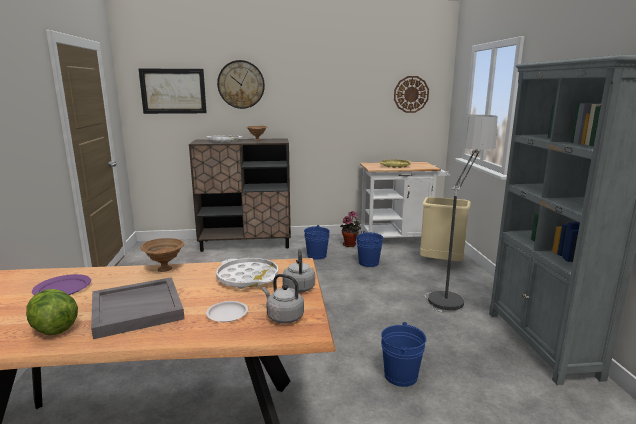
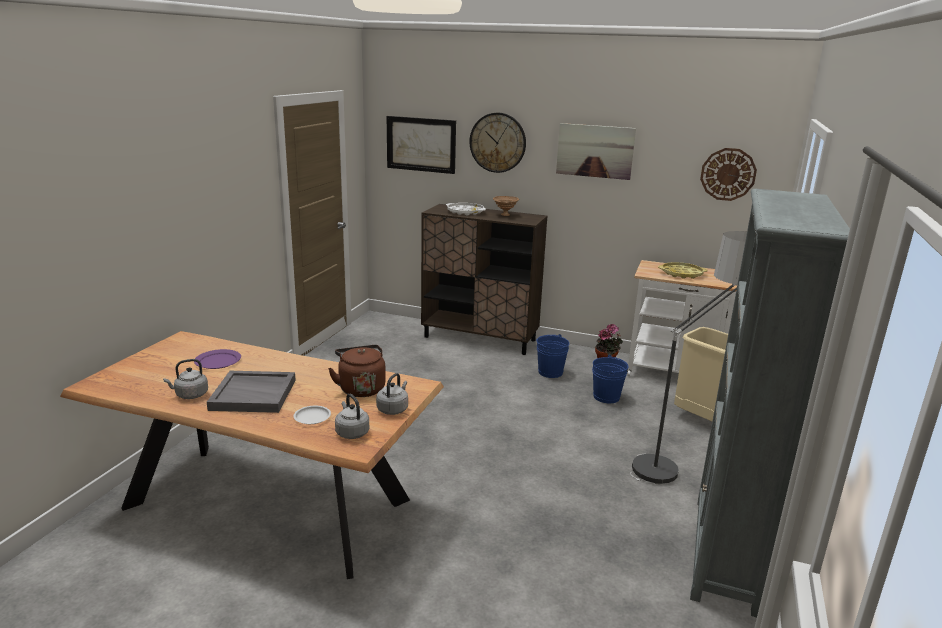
camera: 25 degrees right, 5 degrees up
(54, 329) = (190, 395): lettuce -> grey kettle
(165, 268) = (304, 361): brown bowl -> none
(248, 278) = (361, 388): white tray -> brown kettle
(318, 85) = (595, 151): none -> picture
(400, 376) = (521, 531): blue bucket -> none

